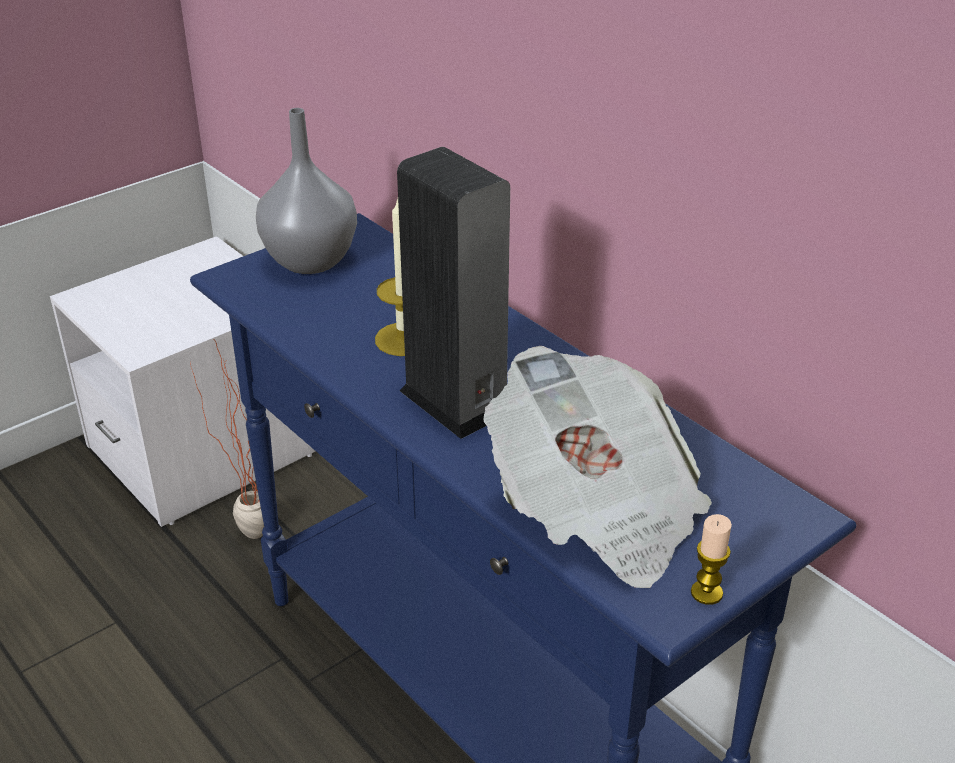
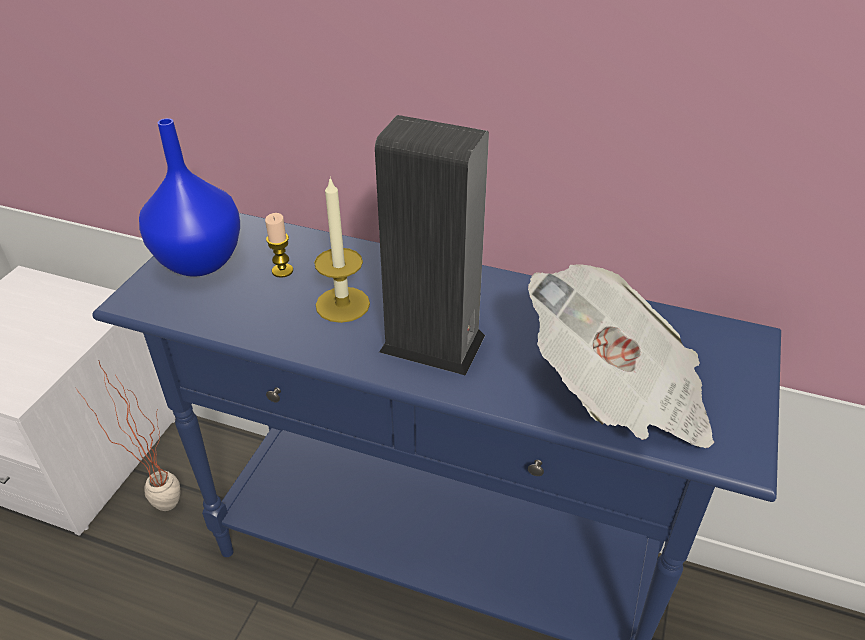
camera: 30 degrees left, 5 degrees up
(312, 261) = (201, 261): grey vase -> blue vase
(706, 593) = (751, 428): candle -> candle (282, 271)

